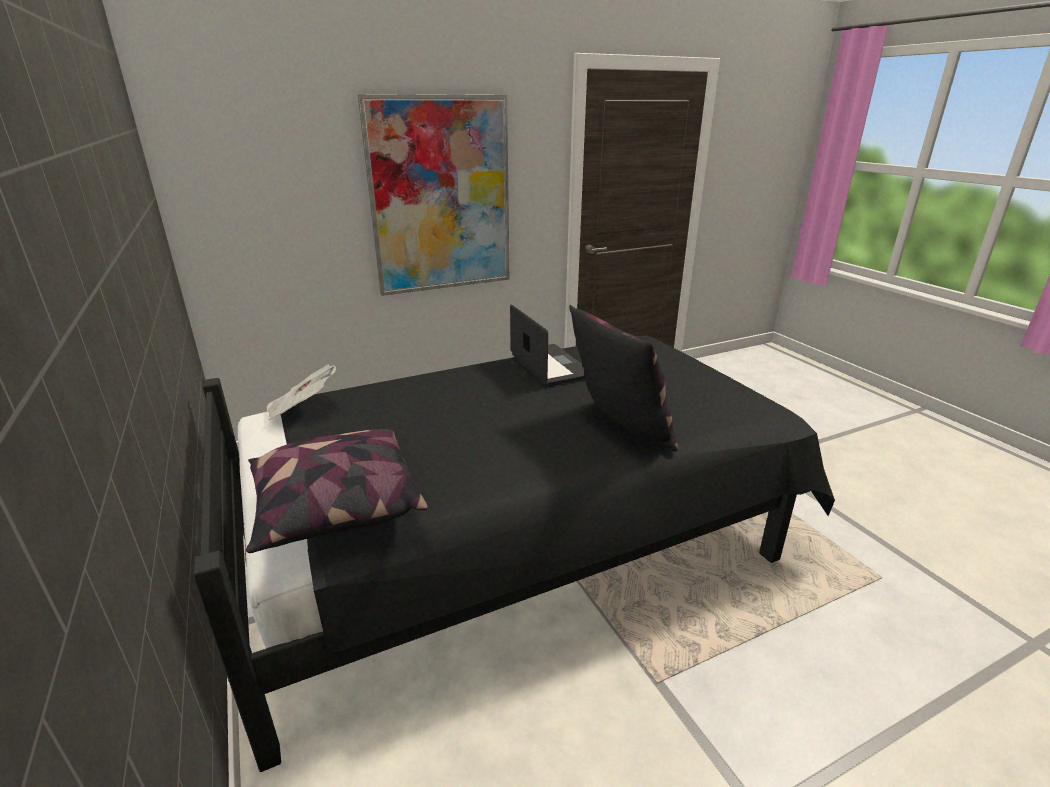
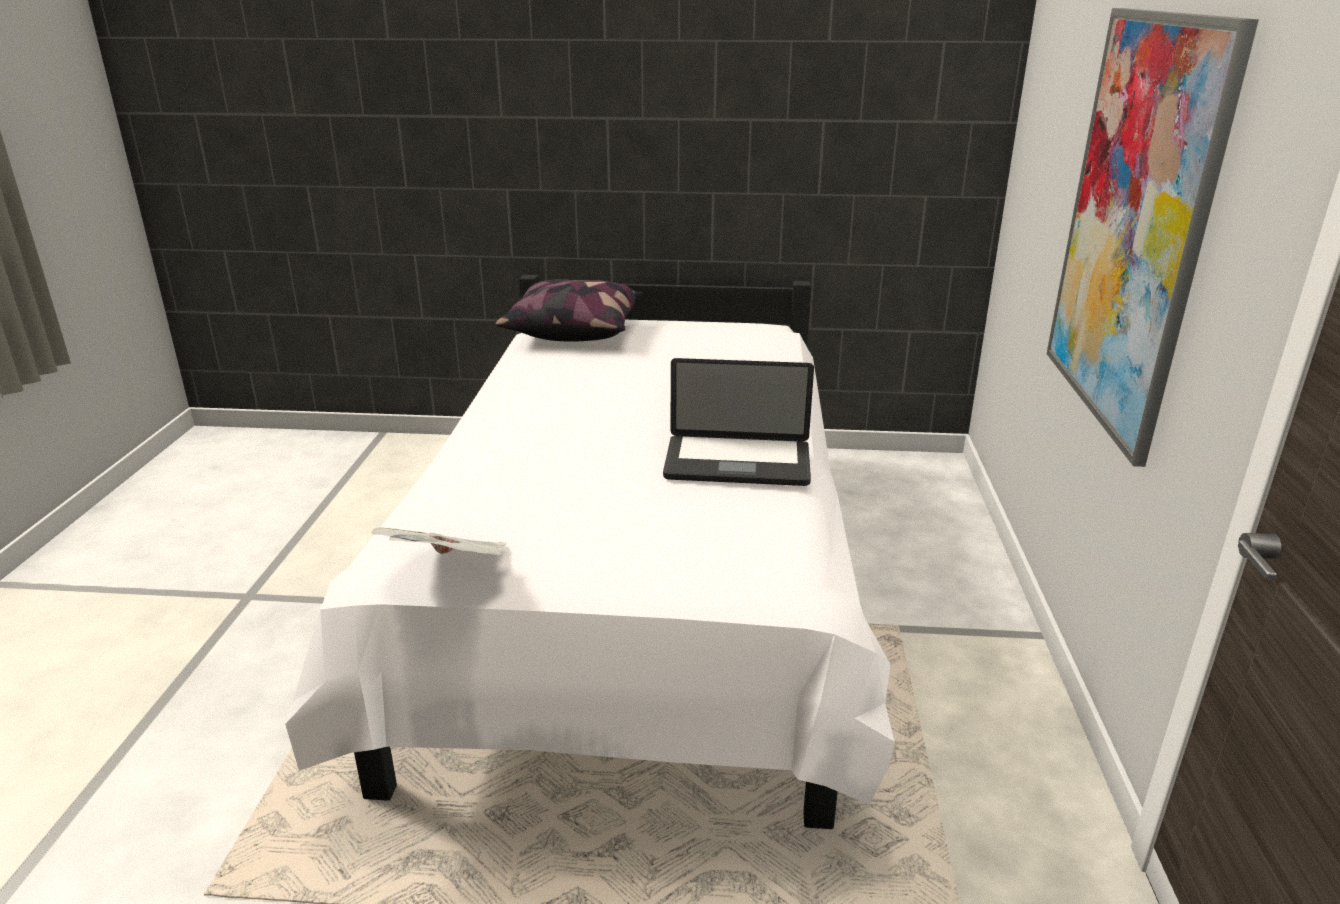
camera: 120 degrees right, 0 degrees up
(302, 409) = (760, 335): newspaper -> newspaper (451, 571)
(522, 540) = (636, 594): black bed -> white bed
(621, 427) = (522, 454): pillow -> none

